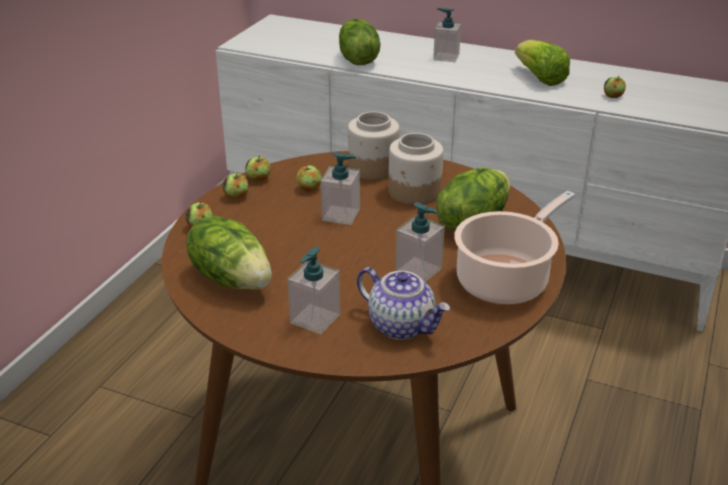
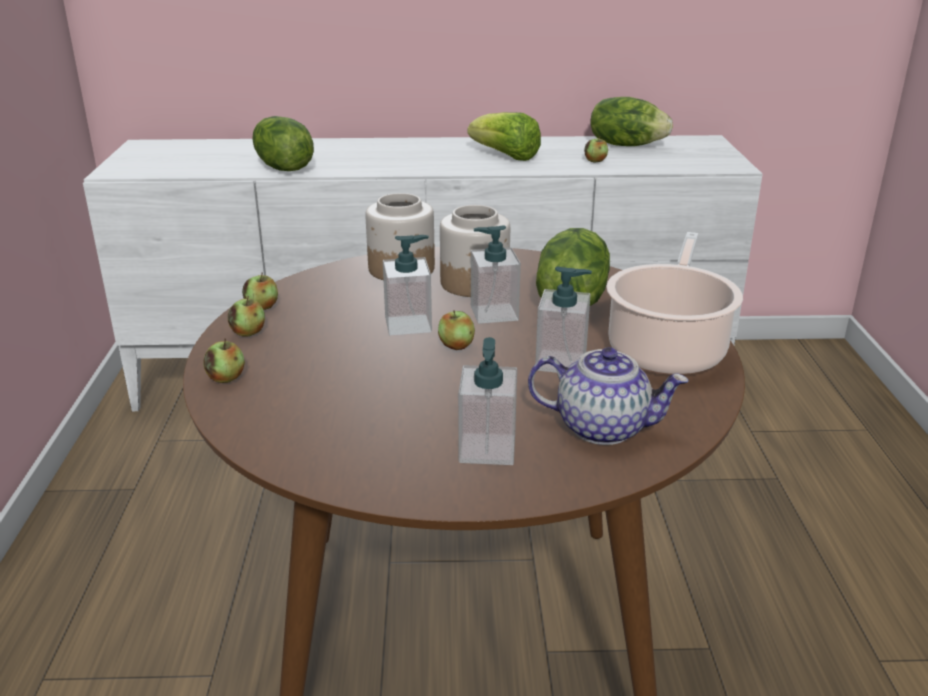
camera: 25 degrees left, 5 degrees down
(232, 278) = (328, 429): lettuce -> lettuce (626, 145)
(309, 188) = (340, 304): apple -> apple (456, 345)
(446, 57) = (385, 152): soap dispenser -> soap dispenser (493, 313)

